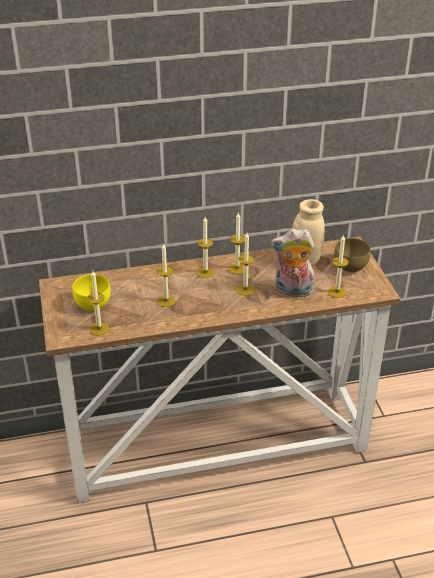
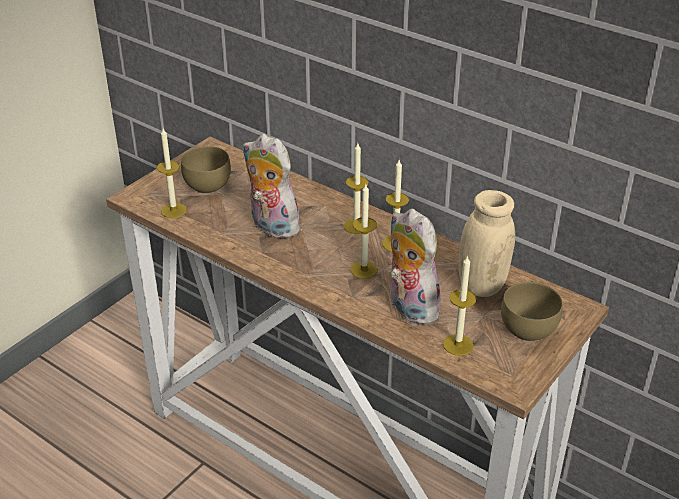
camera: 50 degrees right, 0 degrees up
(93, 304) = (209, 185): yellow bowl -> brown bowl
(166, 301) = (271, 226): candle -> plush toy

